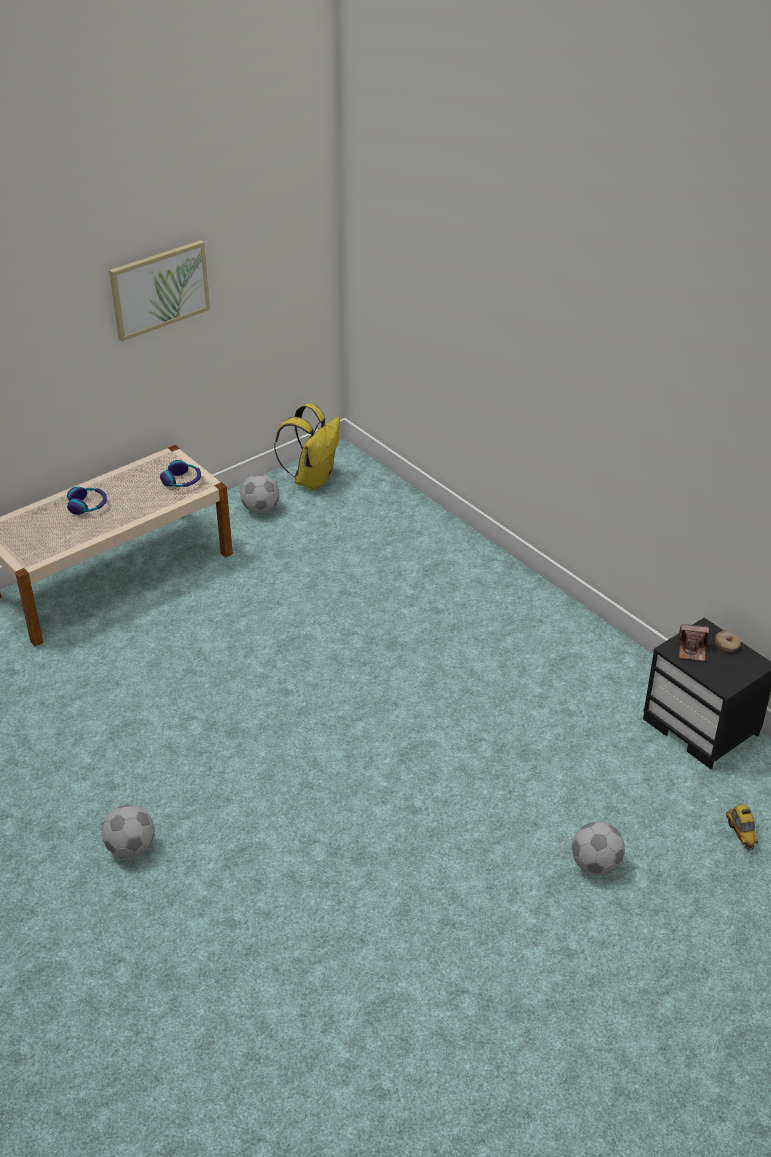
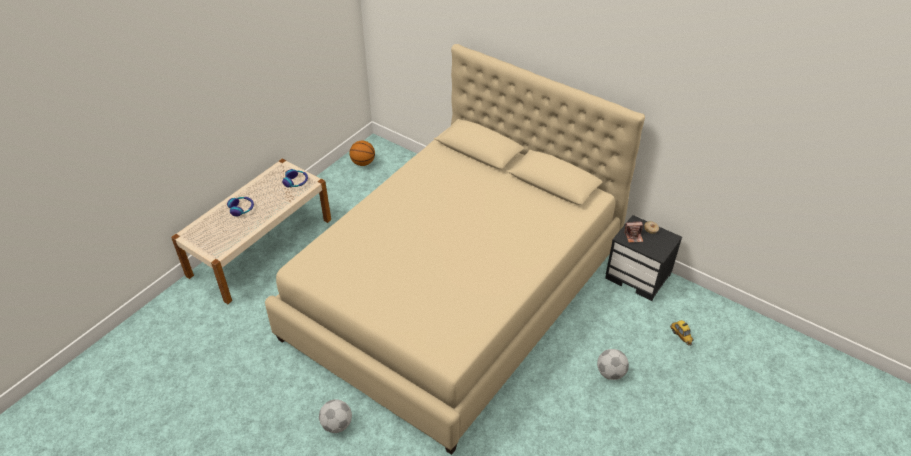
camera: 15 degrees left, 5 degrees up
(159, 289) = (264, 64): picture -> none
(261, 509) = (338, 187): football -> none
(313, 479) = (363, 163): yellow backpack -> basketball
(387, 695) = (456, 293): none -> beige bed

